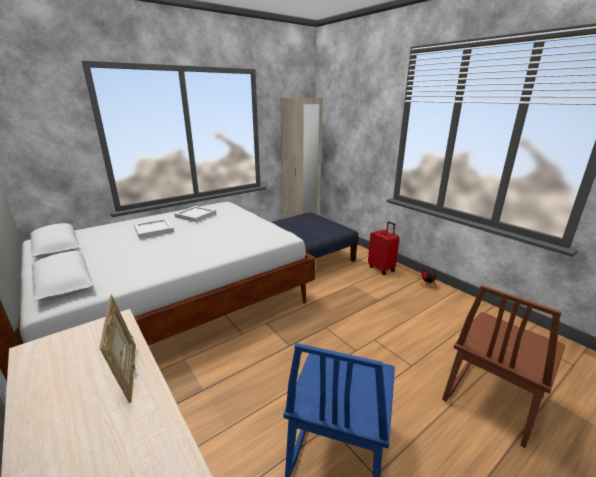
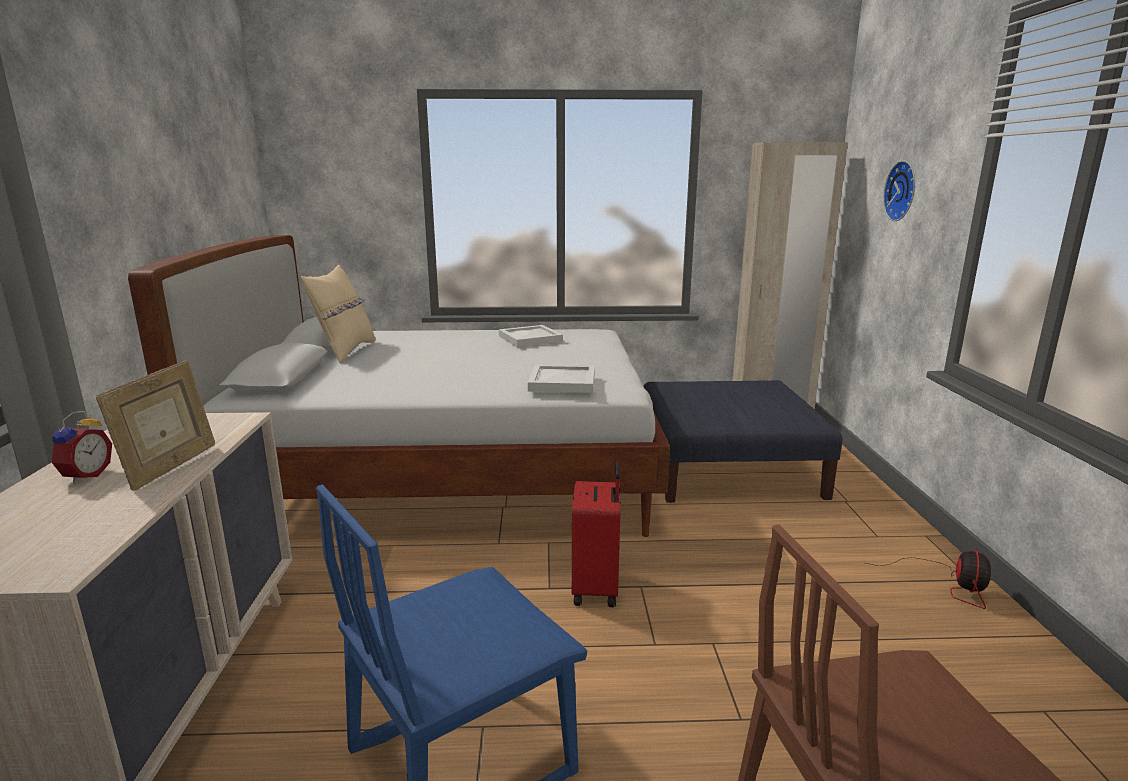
camera: 35 degrees right, 5 degrees down
(64, 411) = (85, 476): none -> alarm clock
(83, 249) = (345, 351): none -> beige pillow
(154, 229) = (449, 345): white tray -> white tray (563, 382)
(358, 121) = (903, 191): none -> wall clock
(381, 268) = (880, 531): red suitcase -> red suitcase (597, 588)

